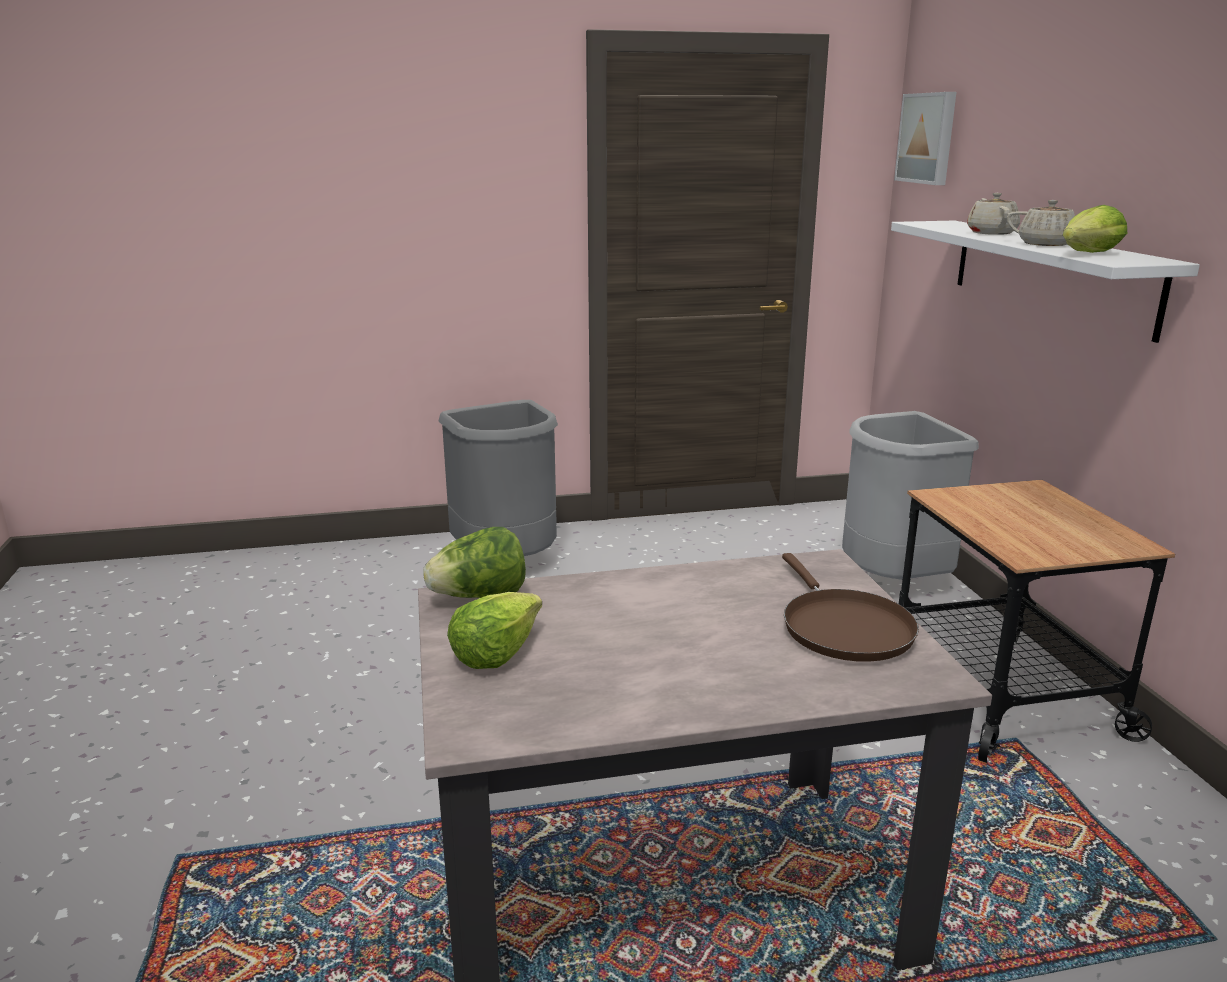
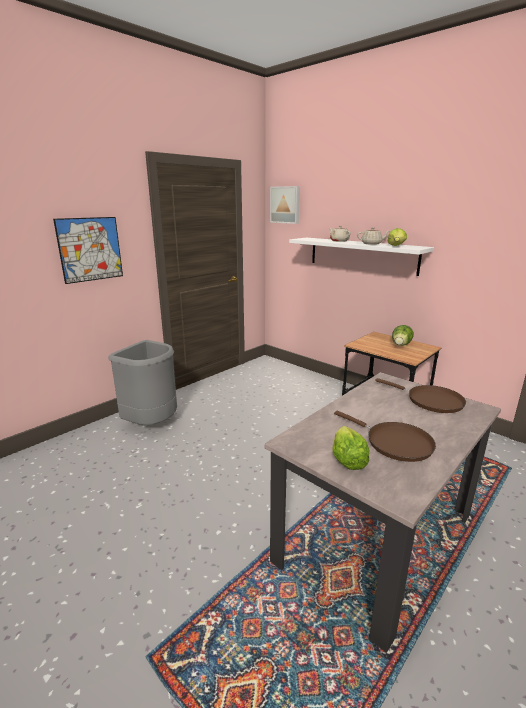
camera: 35 degrees left, 0 degrees up
(454, 216) = (90, 249): none -> picture
(479, 597) = (297, 437): lettuce -> lettuce (400, 345)
(620, 662) = (394, 443): none -> brown frying pan
(891, 582) = (310, 384): grey trash can -> none

